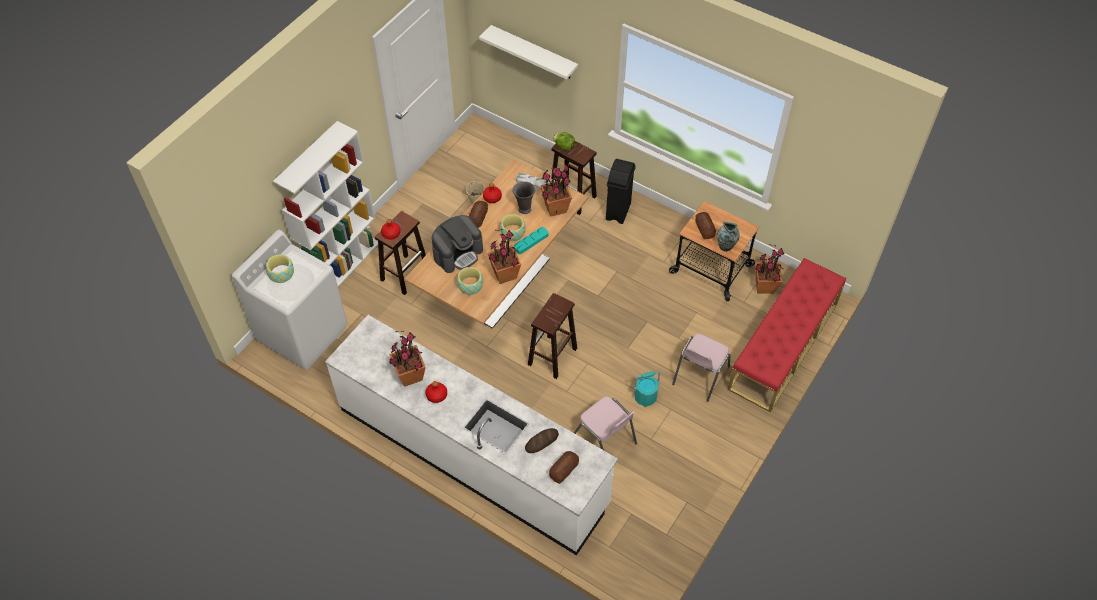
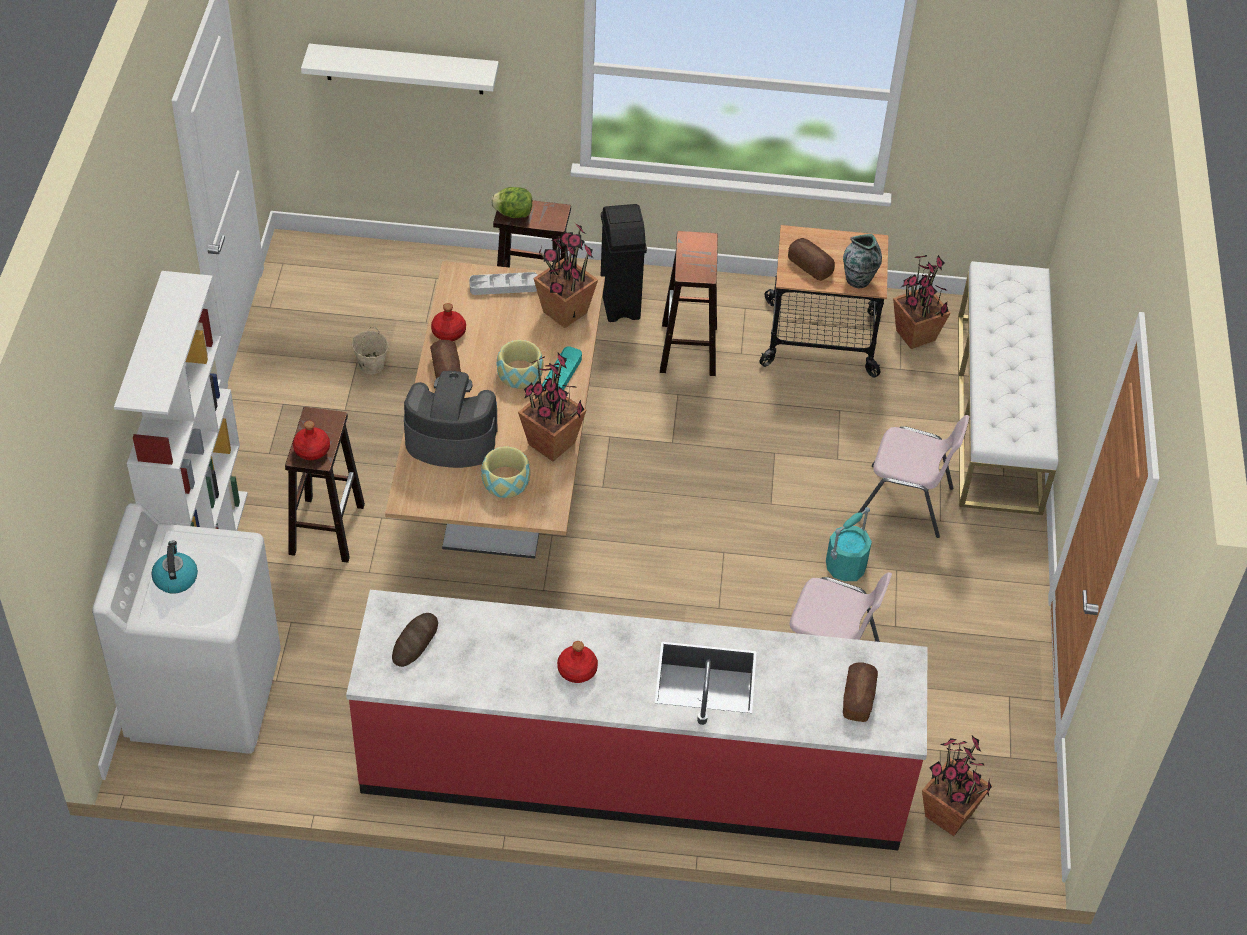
camera: 30 degrees left, 5 degrees down
(281, 273) = (175, 578): bowl -> kettle
(410, 376) = (511, 658): potted plant -> potted plant (948, 815)
(458, 253) = (450, 439): coffee machine -> coffee machine turned 105 degrees counterclockwise
(472, 455) = (633, 770): white counter -> red counter
(524, 209) = (514, 332): grey vase -> none
(541, 441) = (795, 671): bread -> bread (415, 642)
(552, 357) = (661, 565): brown stool -> brown stool (688, 350)
(699, 376) = (906, 503): pink chair -> pink chair turned 75 degrees counterclockwise
(783, 346) = (998, 412): red bench -> white bench

